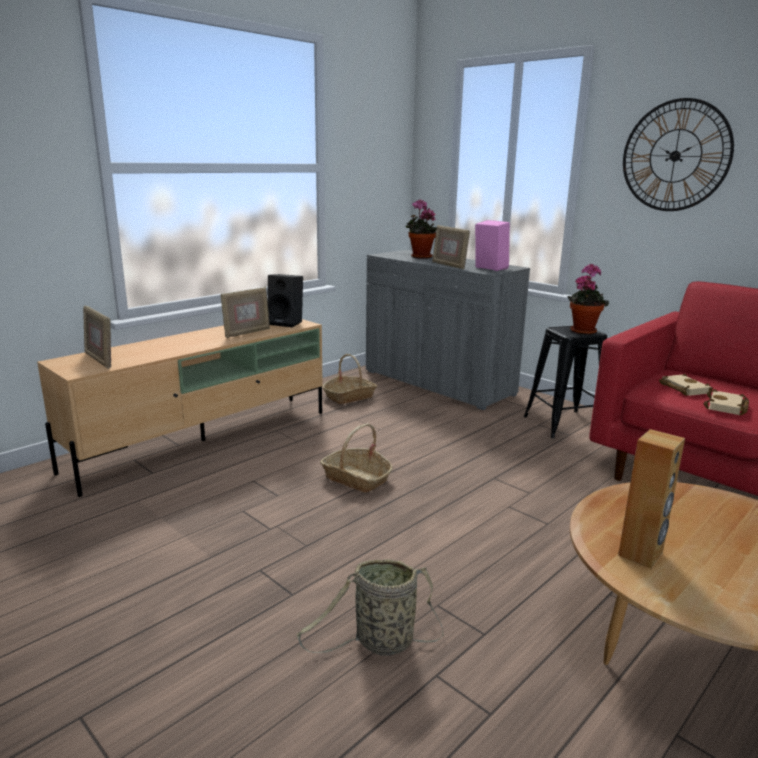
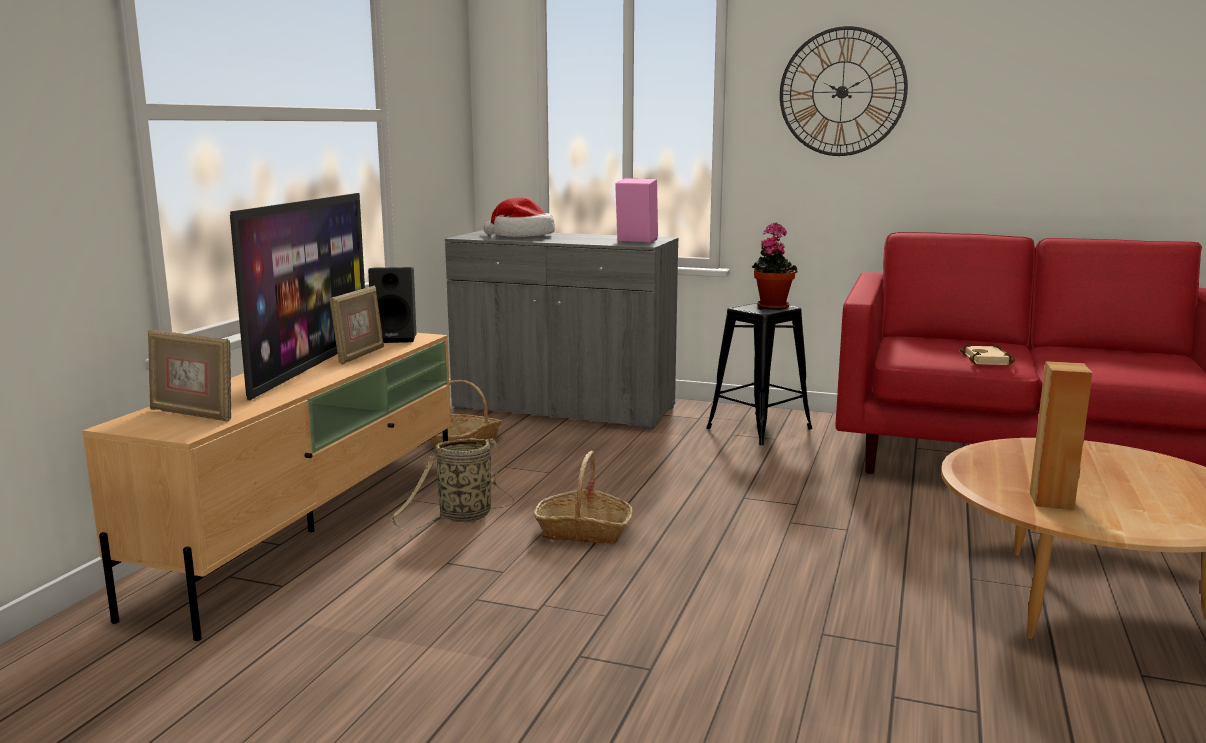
camera: 25 degrees left, 5 degrees down
(210, 336) = (311, 365): none -> television
(380, 643) = (804, 685): basket -> basket (462, 517)
(419, 257) = (521, 236): potted plant -> hat
(449, 265) = (580, 242): picture frame -> none
(682, 388) = (927, 350): beige book -> none

